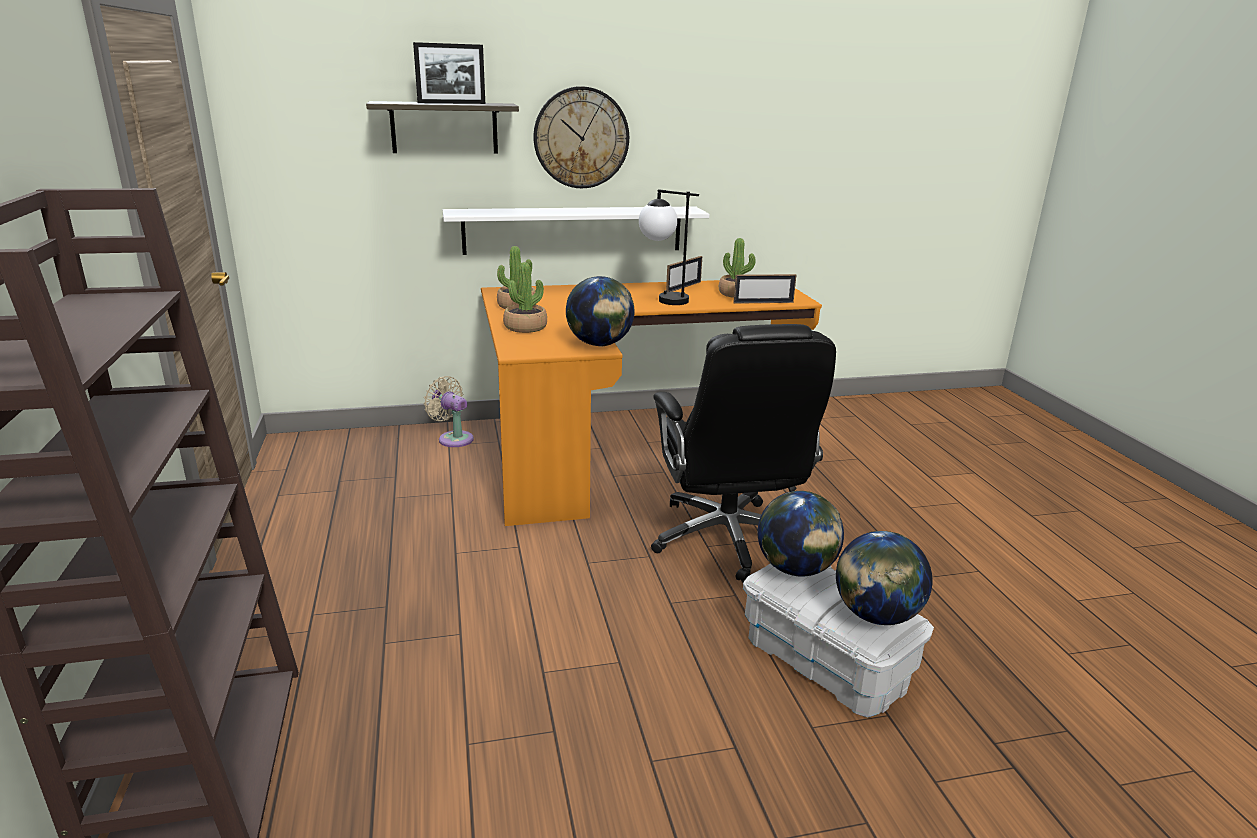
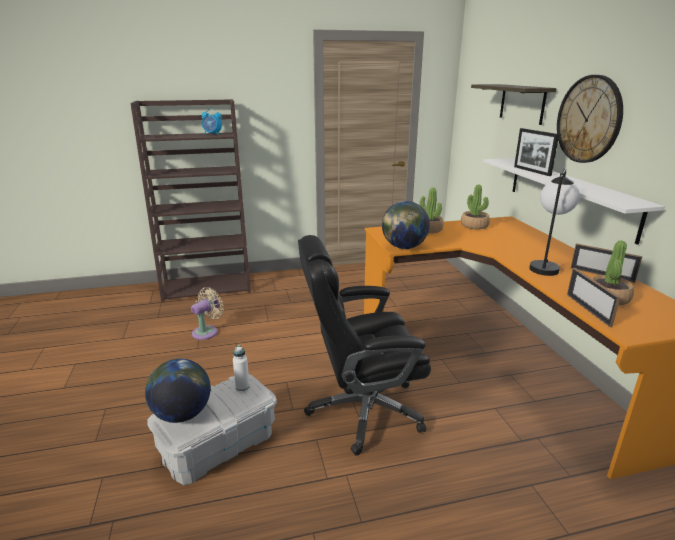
camera: 90 degrees right, 0 degrees up
(91, 309) = (212, 134): none -> alarm clock
(451, 103) = (510, 86): picture frame -> picture frame (532, 171)
(453, 438) = (465, 299): beige fan -> beige fan (207, 332)
(795, 569) = (242, 386): globe -> white bottle

